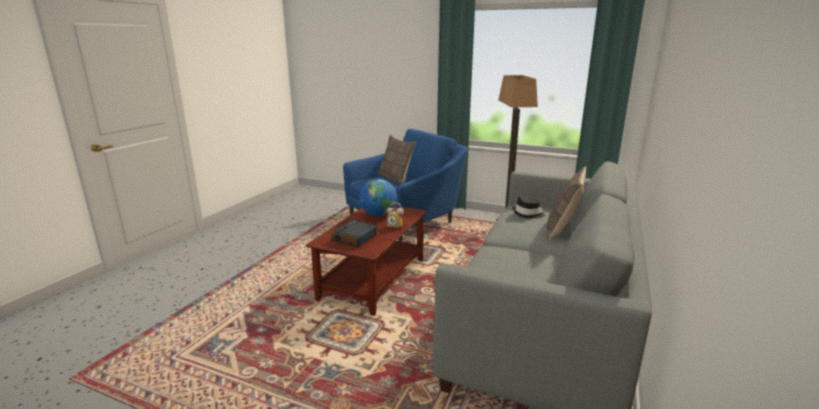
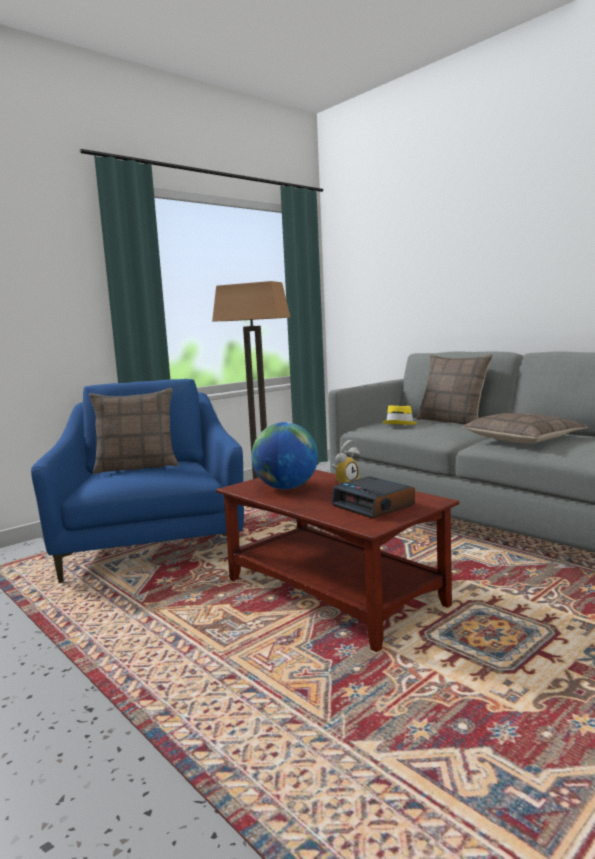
camera: 65 degrees left, 10 degrees down
(511, 260) = (523, 439): none -> pillow
(528, 214) = (400, 424): black hat -> yellow hat

